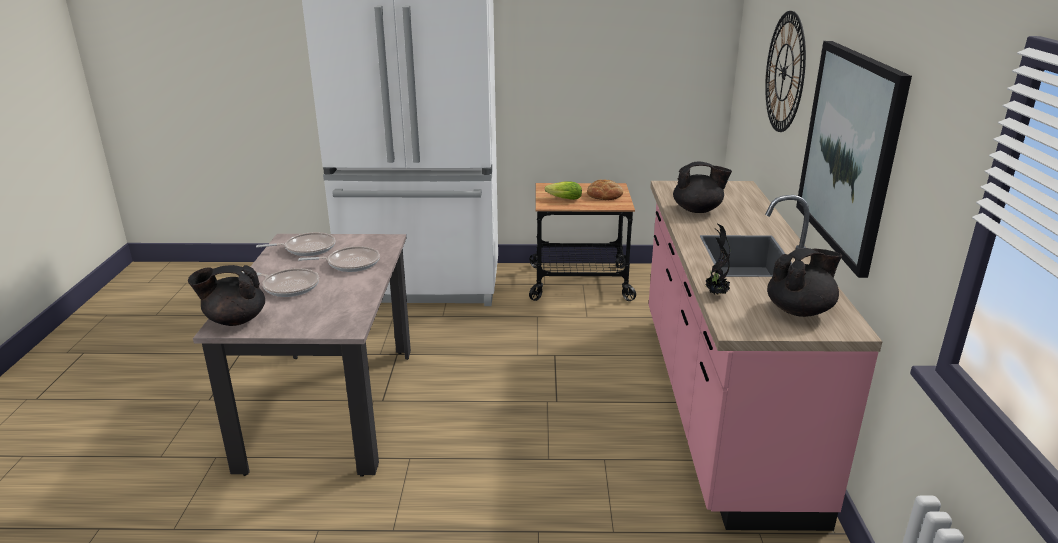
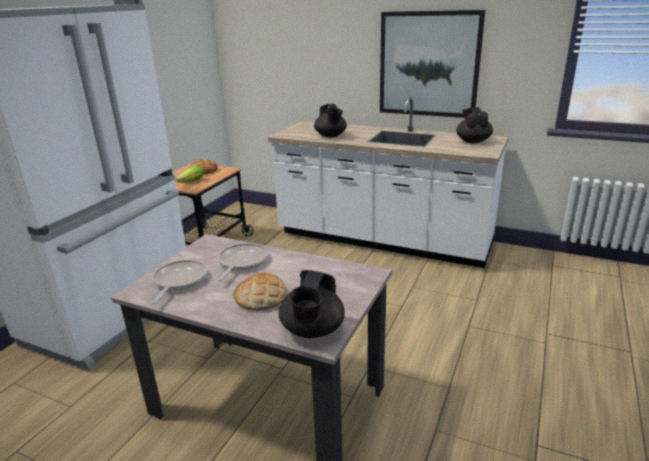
camera: 65 degrees left, 0 degrees up
(288, 286) = (261, 297): frying pan -> bread
(698, 210) = (330, 136): black teapot -> black teapot turned 135 degrees clockwise
(715, 294) = (446, 150): potted plant -> none
(718, 404) = (382, 240): pink counter -> white counter
(784, 72) = (317, 44): wall clock -> none

